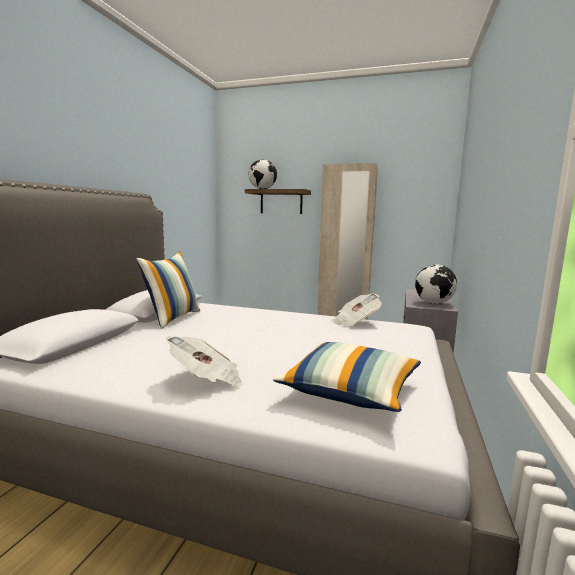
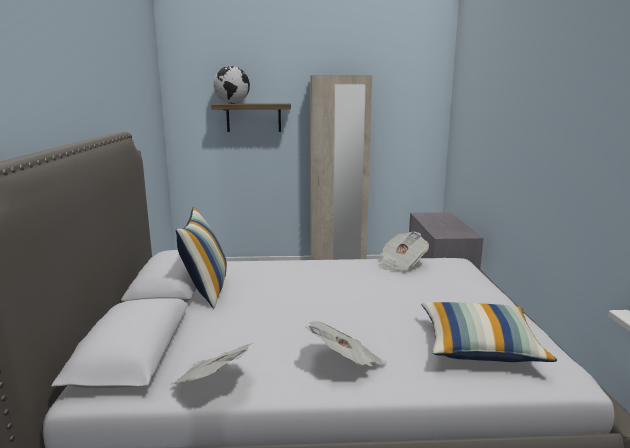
camera: 20 degrees left, 5 degrees up
(88, 372) = (213, 383): none -> newspaper
(434, 303) = (454, 230): globe -> none

